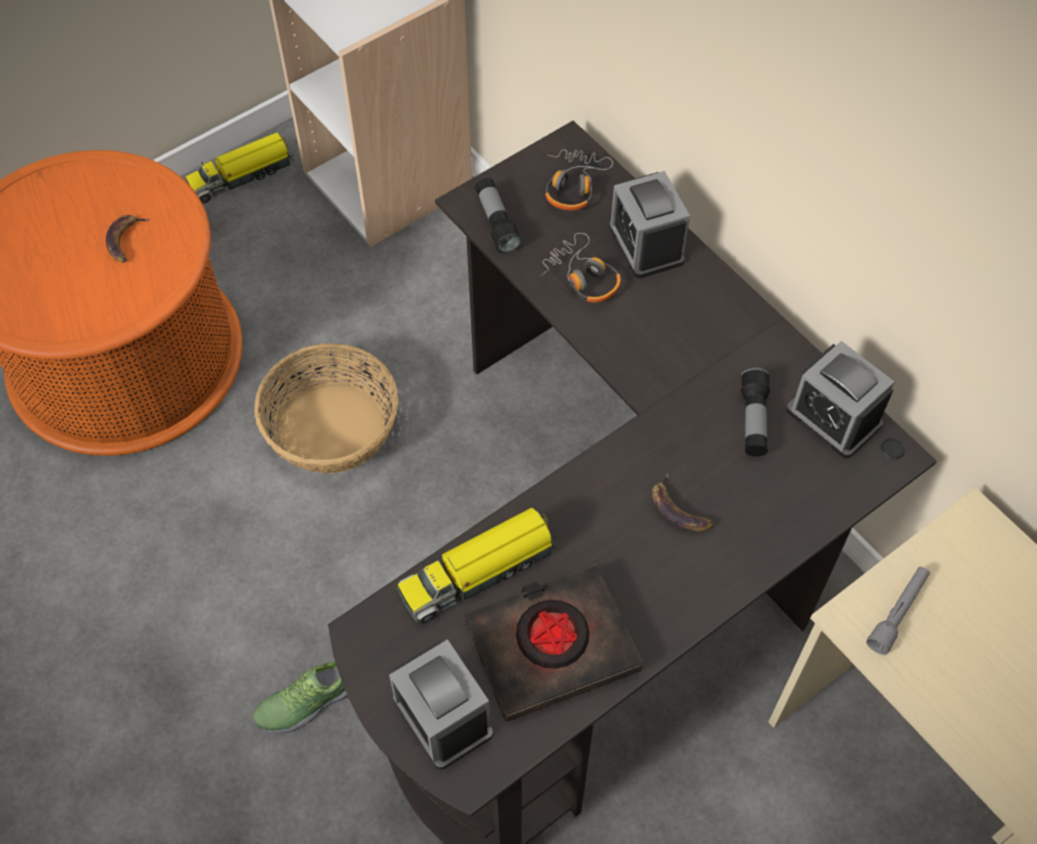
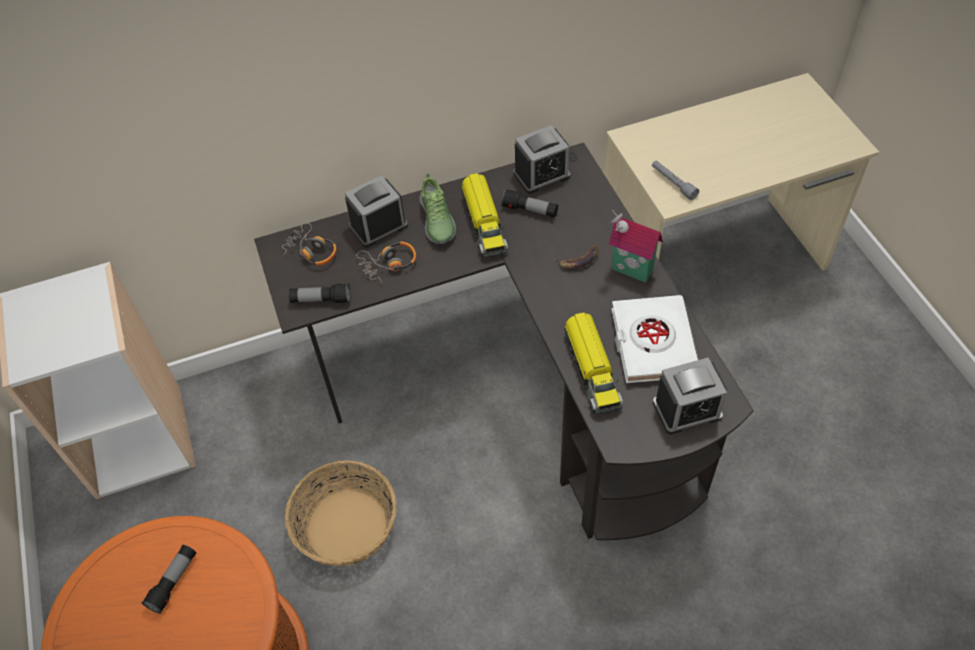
camera: 70 degrees left, 5 degrees down
(125, 240) = (174, 582): banana -> flashlight
(242, 175) = (70, 547): toy truck -> toy truck (484, 223)
(306, 701) = (559, 587): shoe -> shoe (437, 221)
(551, 646) = (653, 343): black book -> white book
(646, 244) = (378, 226): alarm clock -> alarm clock turned 150 degrees clockwise
(681, 586) = (630, 272): none -> toy house

